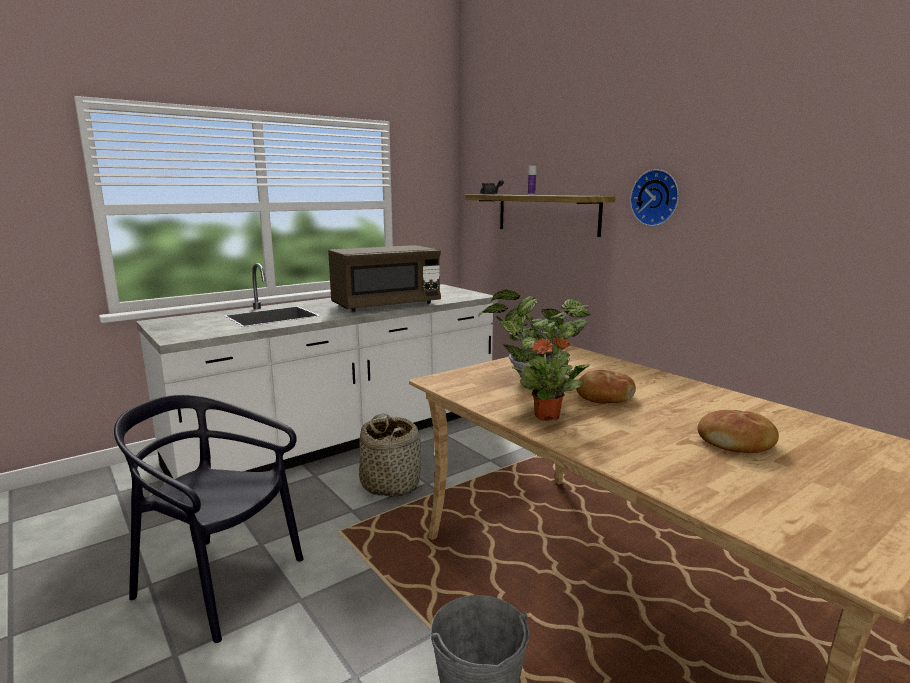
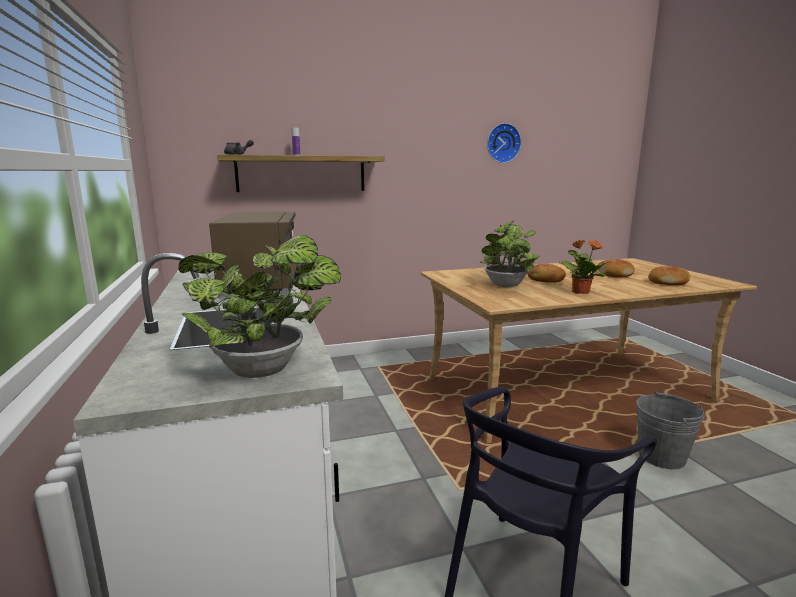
camera: 70 degrees left, 0 degrees up
(185, 332) = (266, 371): none -> potted plant
(391, 484) = (385, 449): basket -> none
(656, 198) = (409, 158): wall clock -> wall clock (502, 143)
(735, 487) = (668, 282): none -> bread

